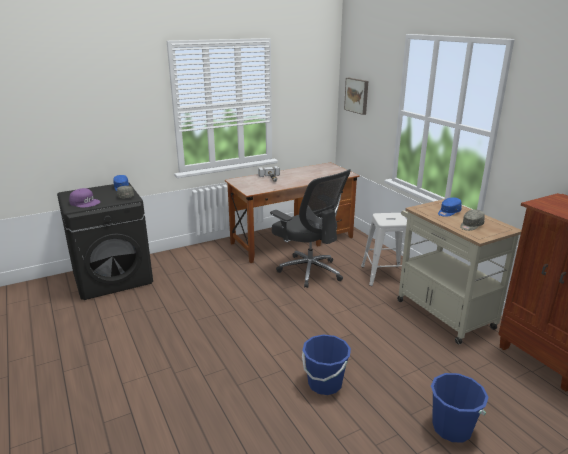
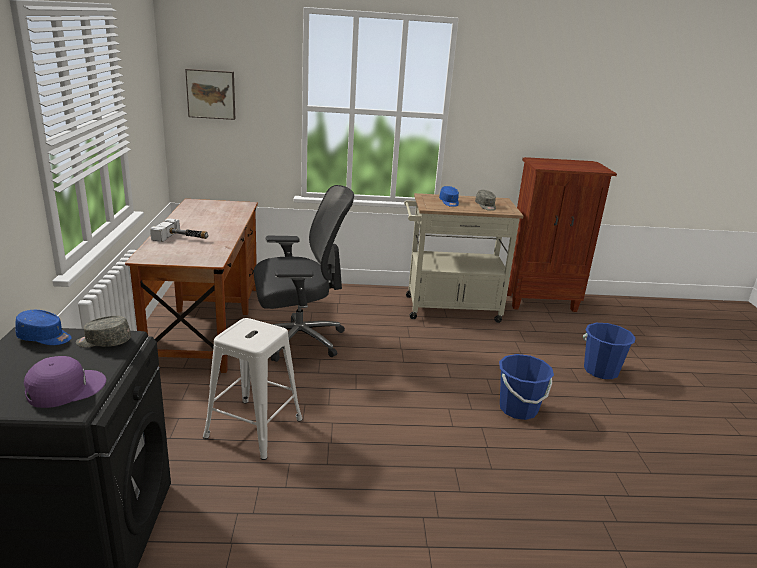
camera: 65 degrees left, 0 degrees up
(385, 275) = (357, 305): white stool -> white stool (254, 428)

